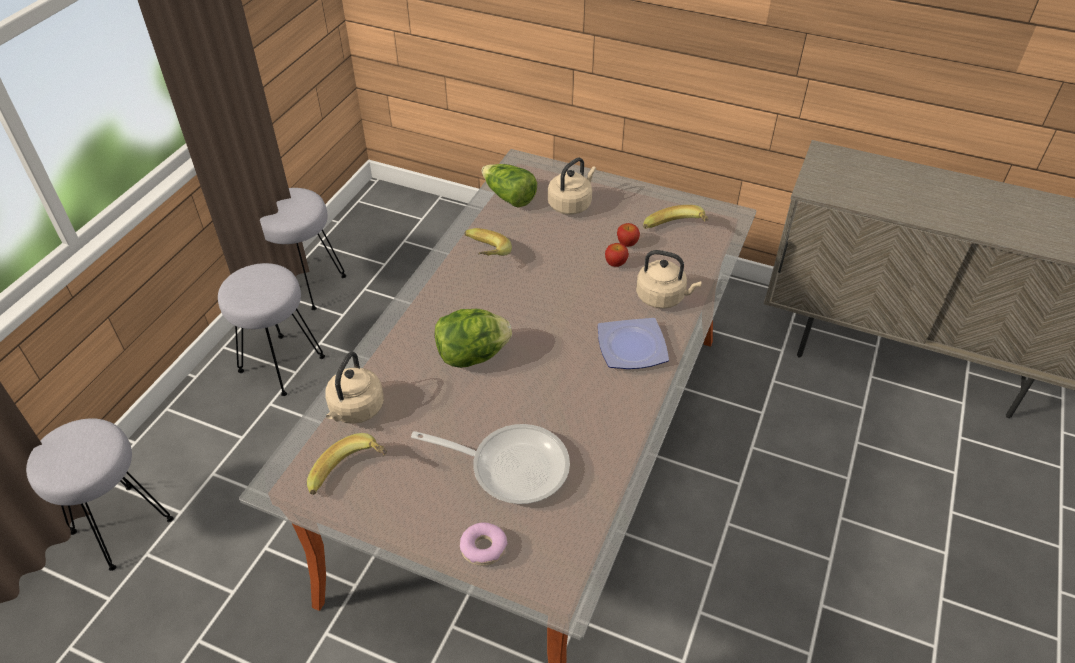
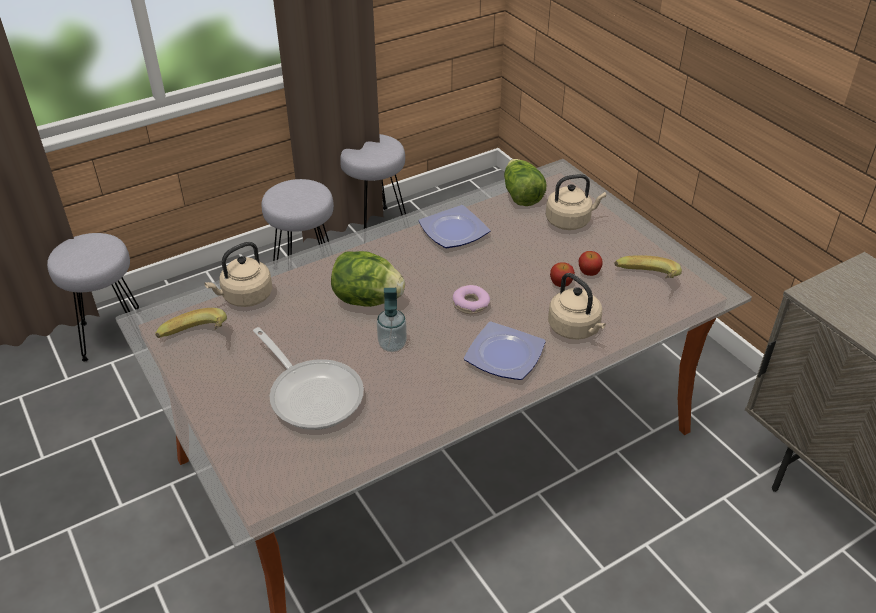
camera: 35 degrees right, 5 degrees down
(483, 256) = (452, 231): banana -> plate
(483, 548) = (232, 439): donut -> donut (471, 304)
(534, 385) = (392, 345): none -> soap dispenser

